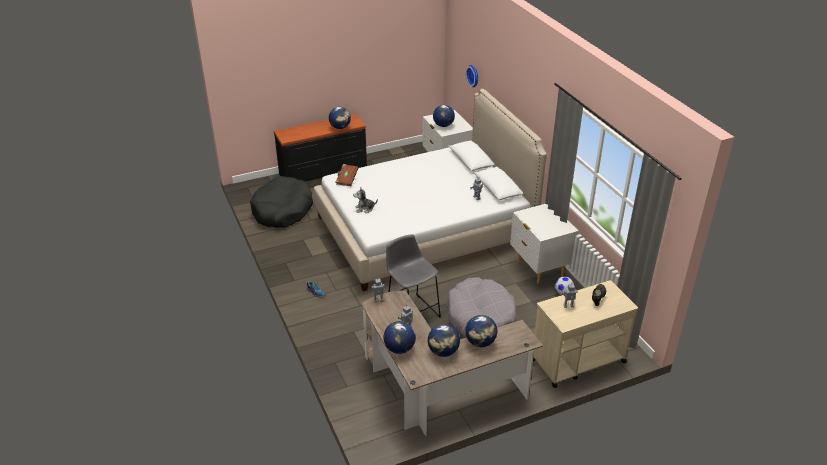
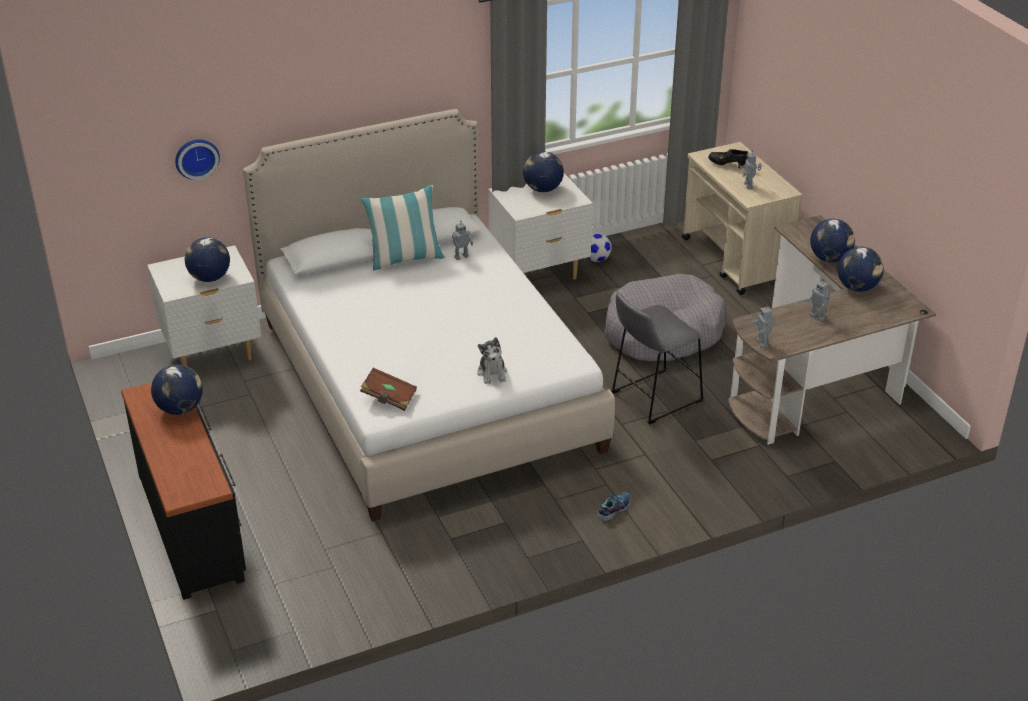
camera: 90 degrees left, 0 degrees up
(282, 210) = (341, 579): black dog bed -> none
(399, 348) = (862, 323): globe -> globe (542, 189)
(472, 180) = (405, 259): none -> pillow

